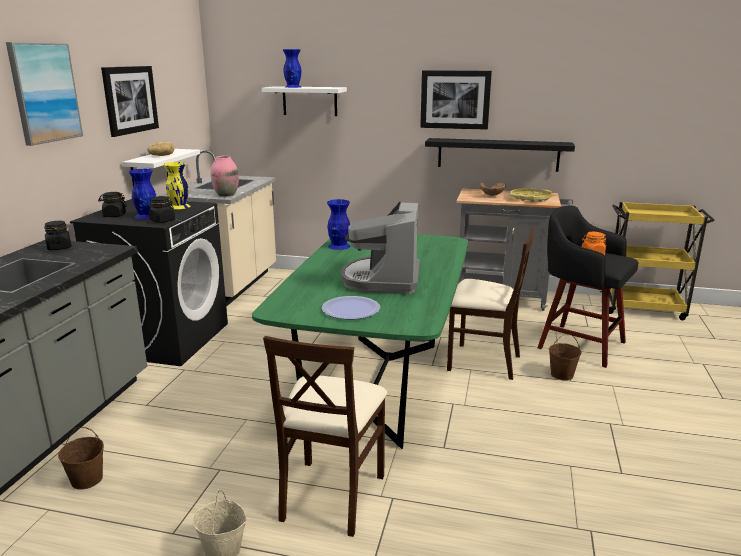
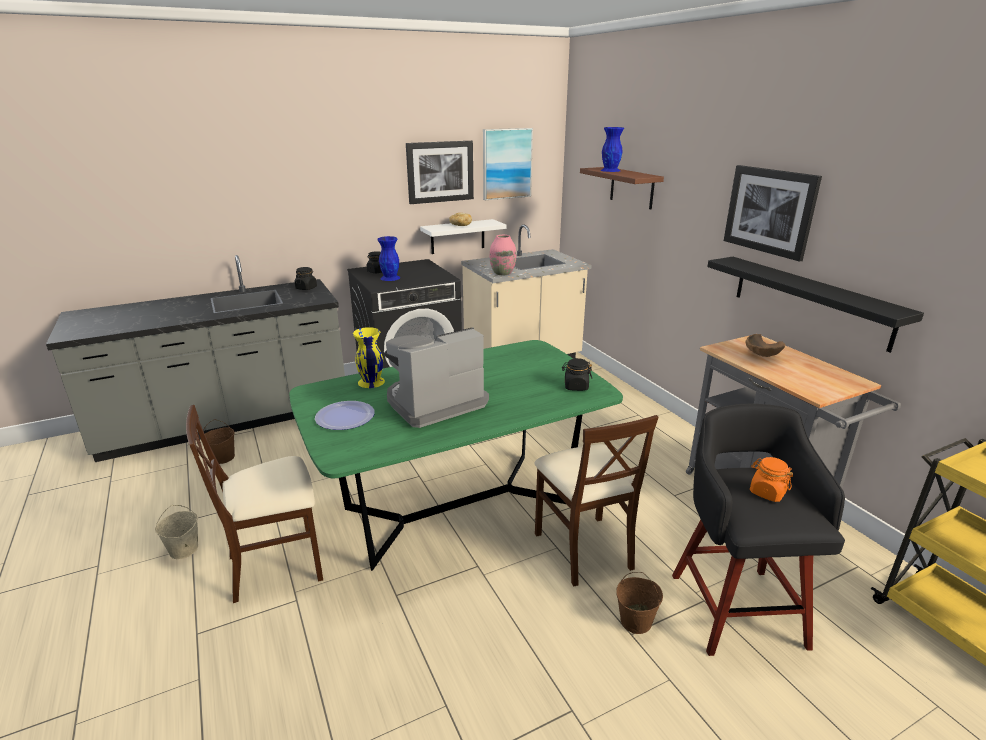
camera: 50 degrees right, 5 degrees up
(44, 93) = (335, 165): picture -> picture (506, 164)
(162, 221) = (386, 285): black jar -> black jar (576, 386)
(179, 206) = (428, 275): yellow vase -> yellow vase (370, 382)
(309, 101) = (632, 187): white shelf -> brown shelf
(339, 246) = (492, 355): blue vase -> none
(530, 198) = (806, 378): yellow tray -> none

